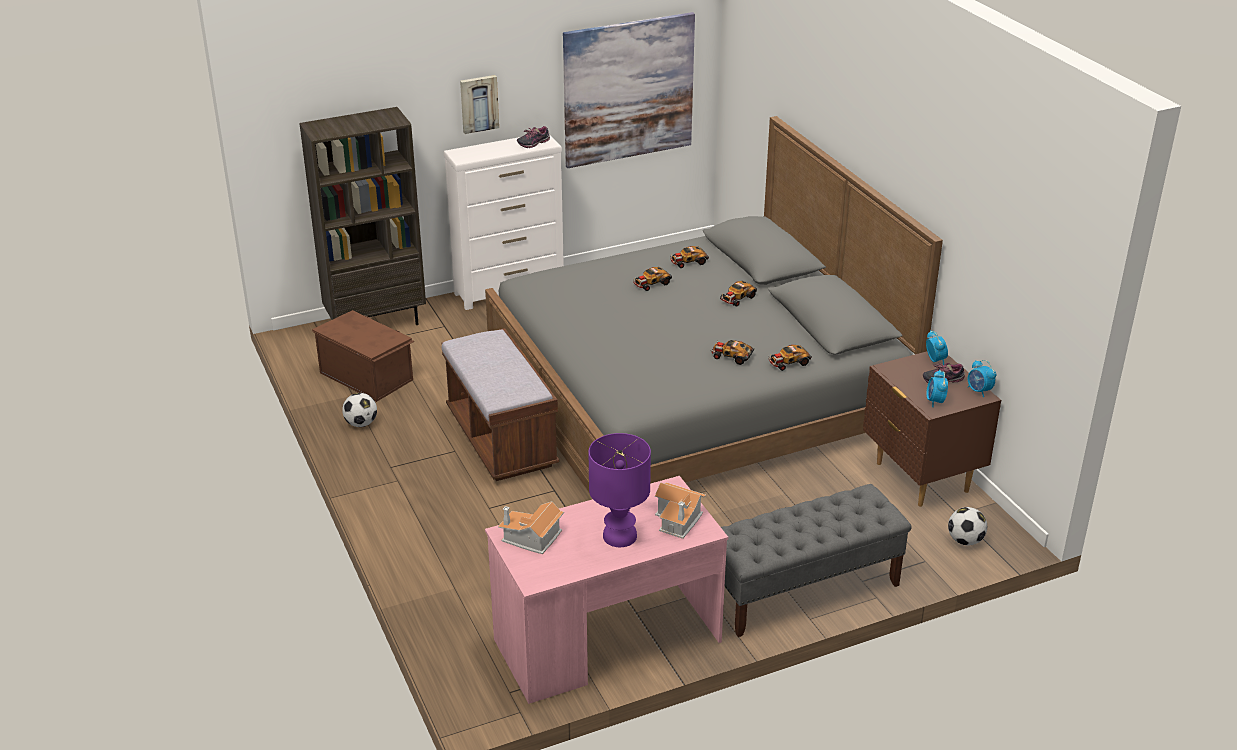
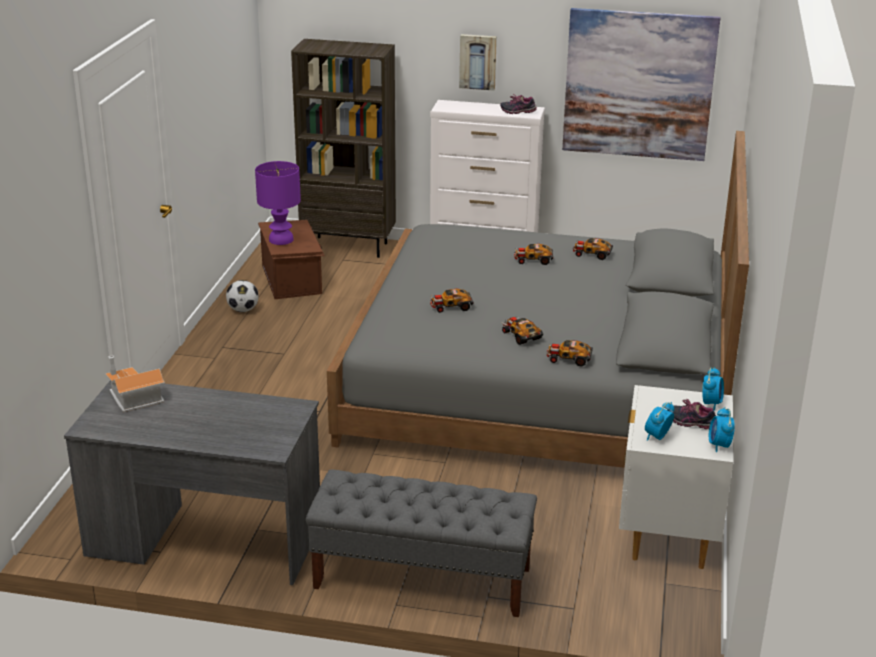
camera: 35 degrees right, 5 degrees down
(501, 440) = (330, 359): brown bench -> none
(607, 641) = (204, 540): pink desk -> grey desk
(619, 537) = (198, 425): purple table lamp -> purple table lamp (280, 240)
(679, 520) = (265, 432): toy house -> none
(737, 298) = (595, 294): toy car -> toy car (450, 306)
(921, 478) = (668, 536): brown nightstand -> white nightstand
(965, 541) = (640, 609): football -> none

